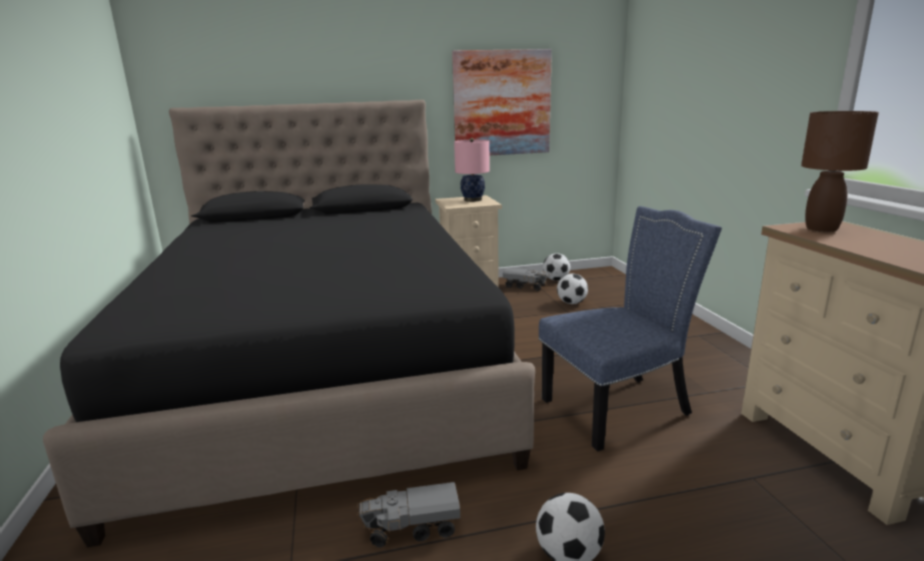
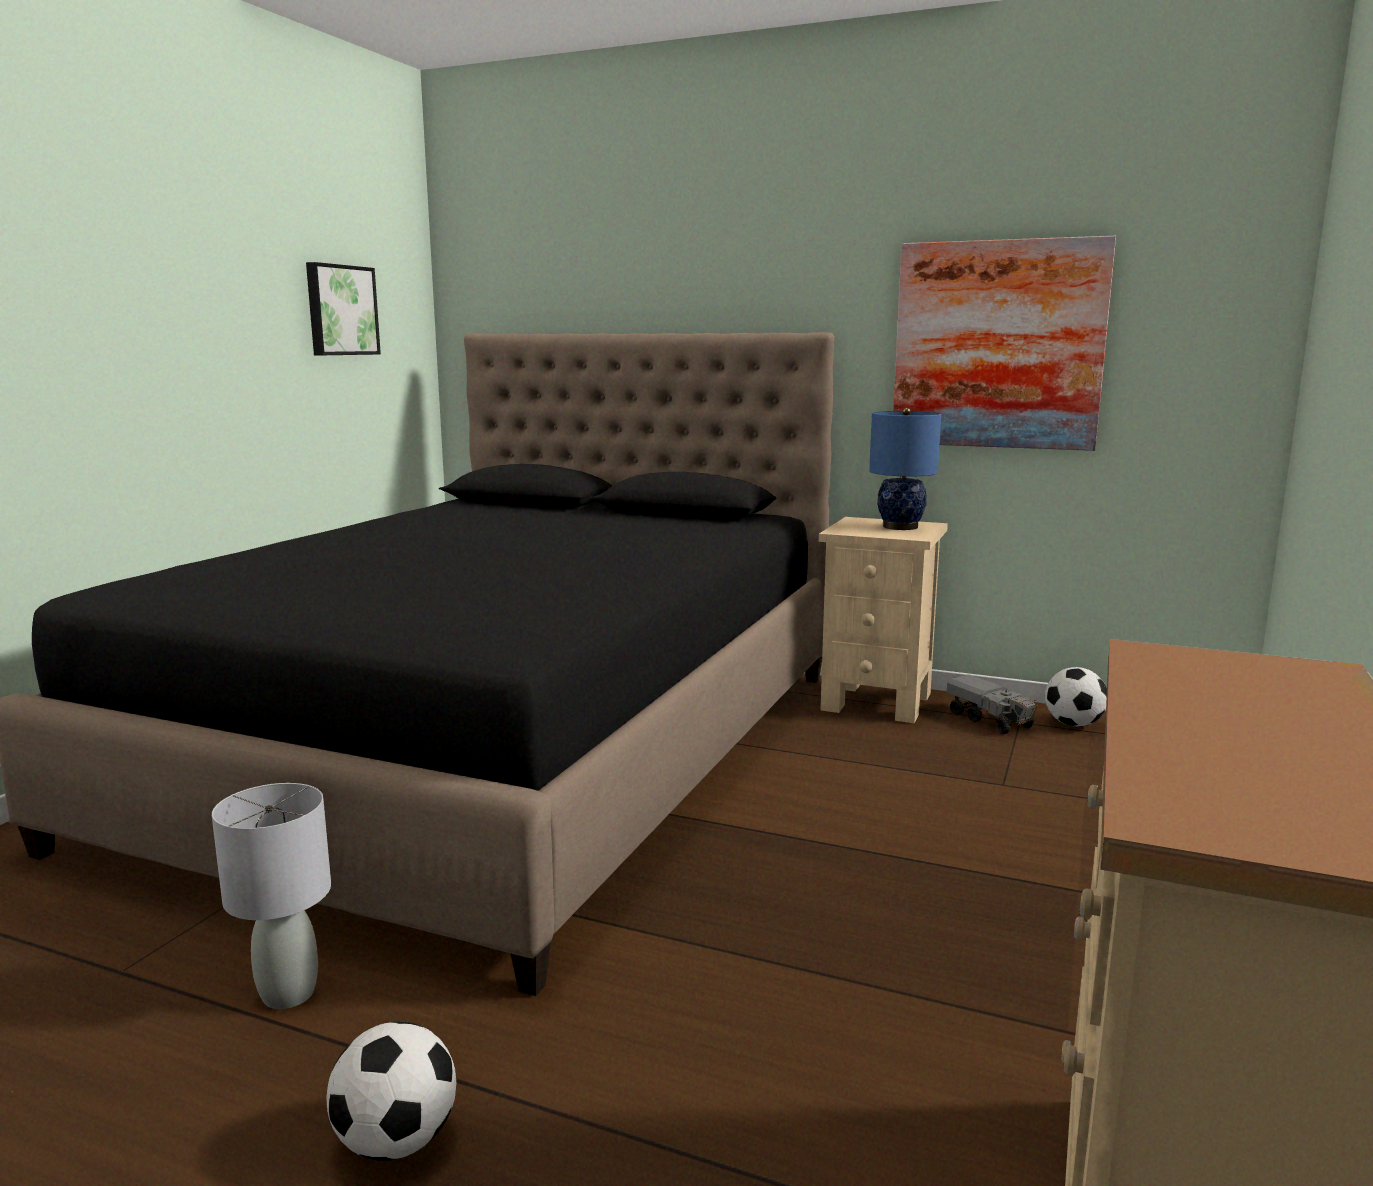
camera: 35 degrees right, 5 degrees down
(93, 94) = (340, 310): none -> picture
(412, 528) = (288, 995): toy truck -> grey table lamp
(472, 200) = (900, 527): pink table lamp -> blue table lamp
(571, 303) = (1038, 773): football -> none
(614, 410) = (816, 977): blue chair -> none
(821, 228) = (1230, 671): brown table lamp -> none

